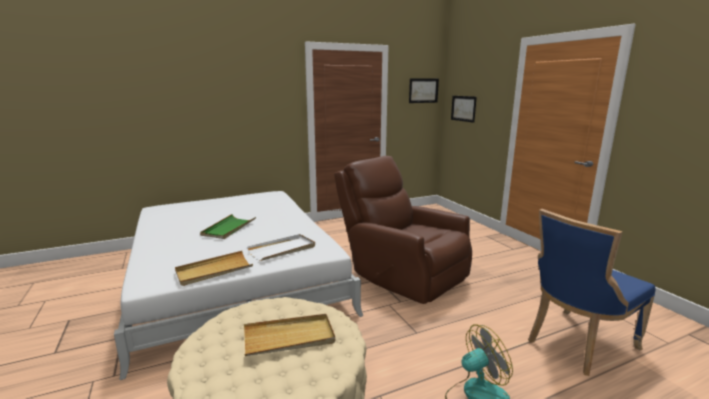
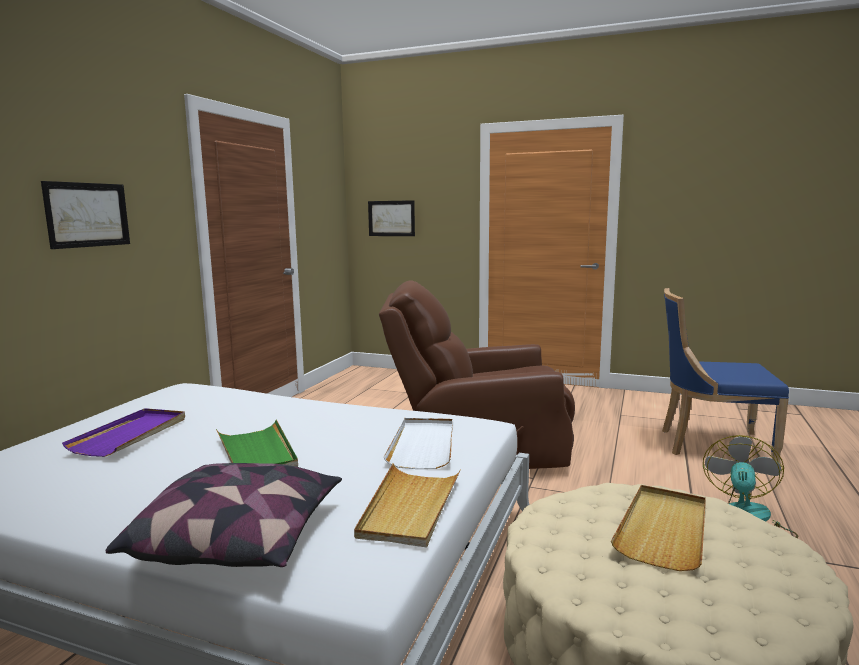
camera: 45 degrees left, 5 degrees down
(159, 256) = (240, 539): none -> pillow
(217, 207) = (131, 435): none -> purple tray
(423, 90) = (328, 194): picture -> picture (88, 215)
(577, 344) = (710, 445): blue chair -> blue chair turned 90 degrees clockwise

